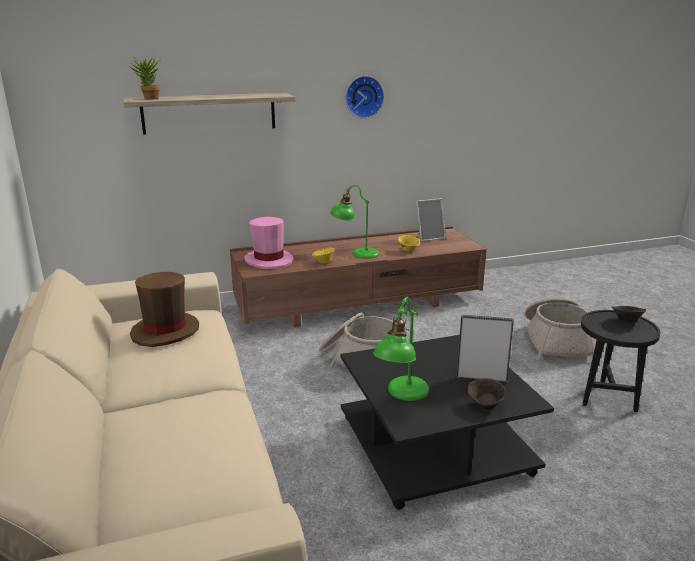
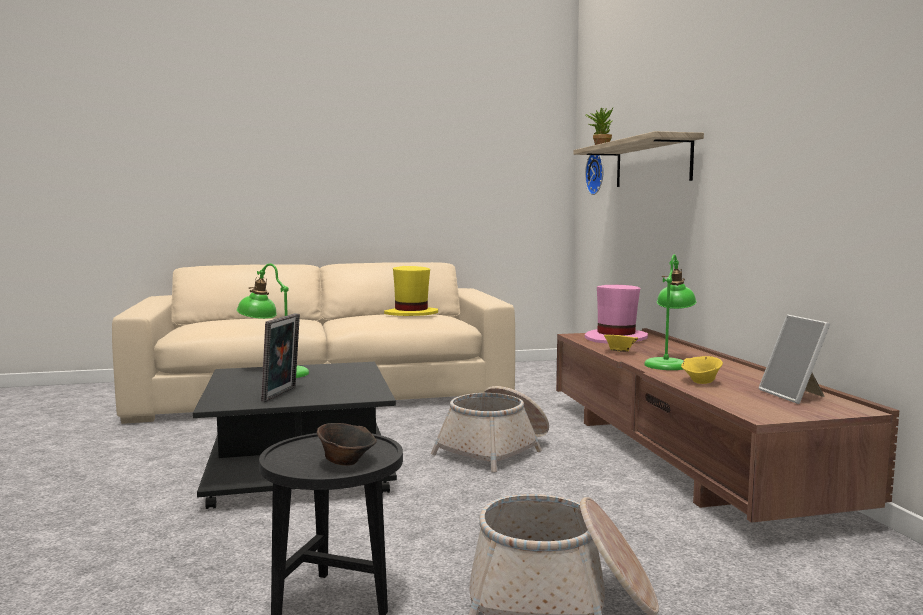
camera: 95 degrees right, 15 degrees down
(165, 331) = (411, 314): brown hat -> yellow hat
(363, 97) = (778, 128): wall clock -> wall clock (597, 173)
(485, 405) = (229, 391): brown bowl -> none

